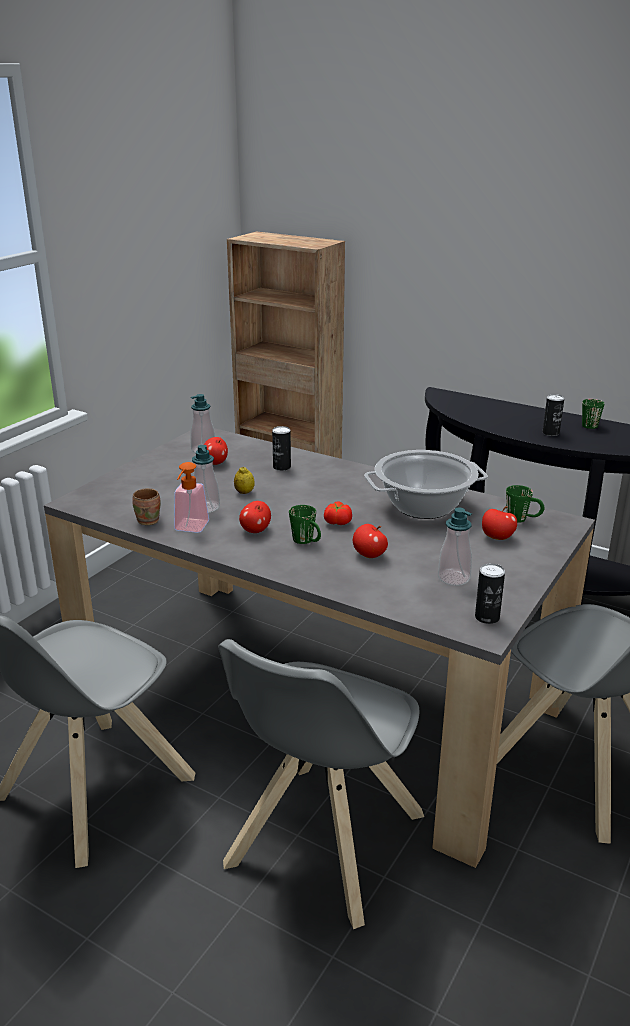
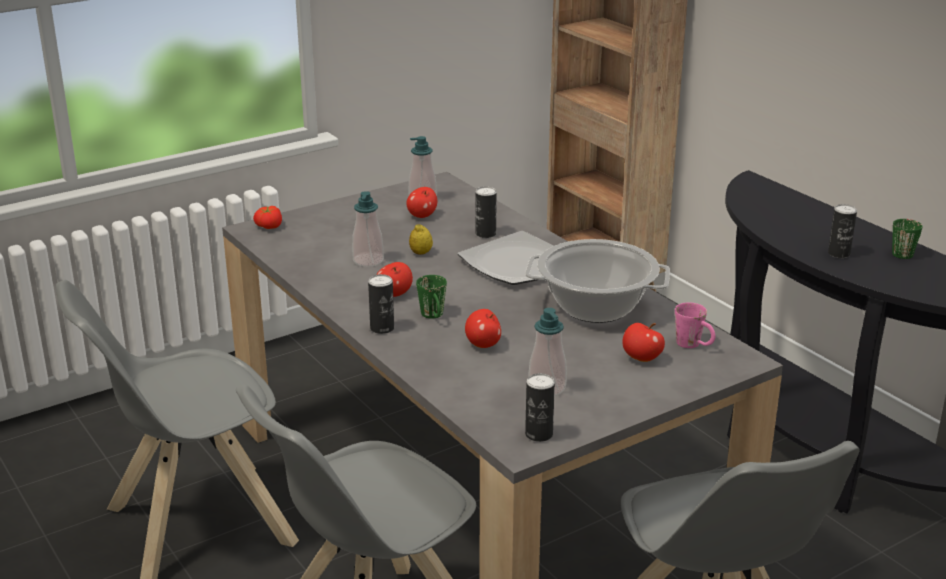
camera: 25 degrees right, 0 degrees up
(150, 520) = (304, 262): brown mug -> none
(189, 529) = (332, 279): soap dispenser -> none
(273, 561) = (382, 328): none -> can
(331, 485) = (519, 263): none -> plate
(337, 522) = (484, 304): tomato -> tomato (268, 226)
(522, 519) = (694, 345): green mug -> pink mug

